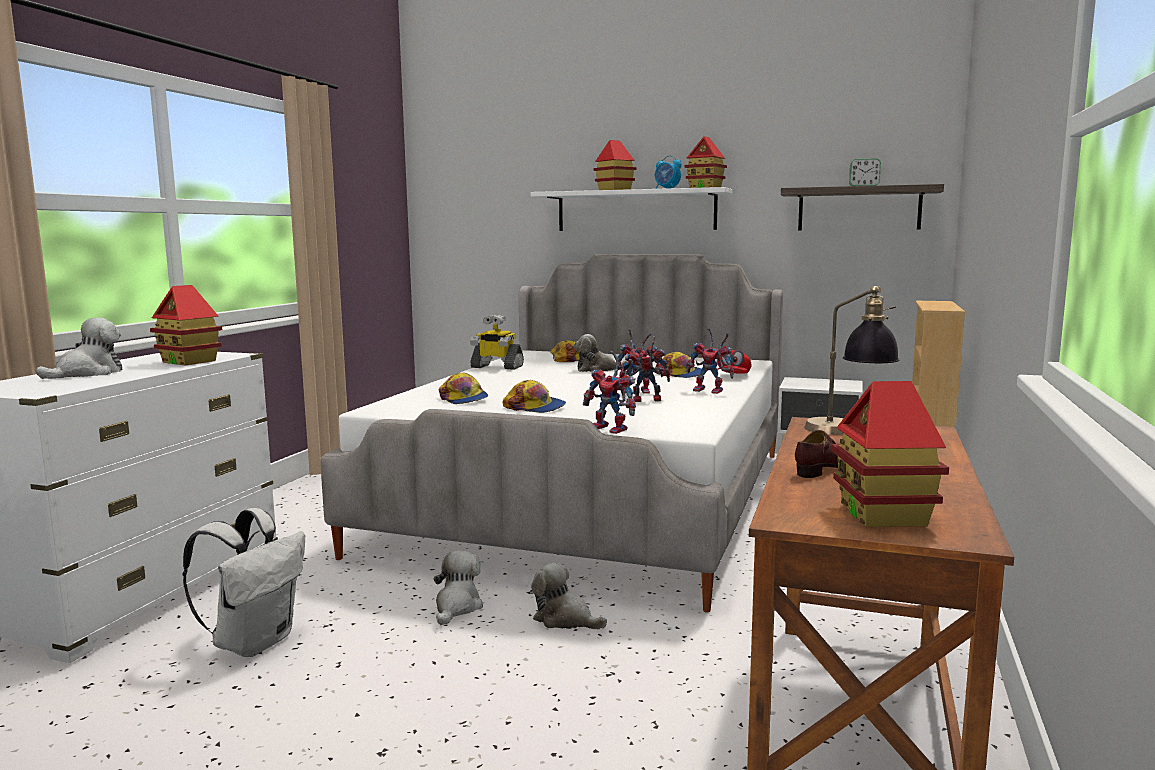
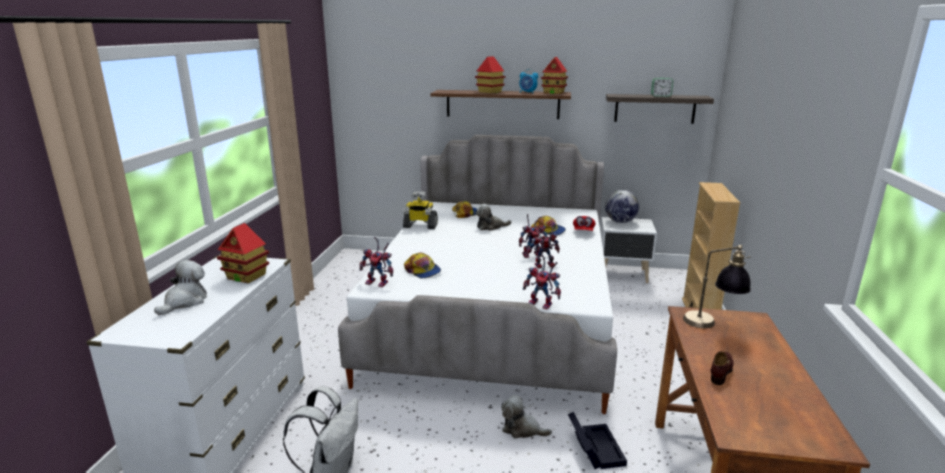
camera: 10 degrees left, 10 degrees up
(457, 607) = (449, 425): plush toy -> none
(535, 407) = (477, 279): cap -> none
(636, 211) = (502, 104): white shelf -> brown shelf
(669, 648) = (594, 447): none -> black storage box
(711, 391) = (579, 251): toy robot -> toy robot (379, 283)
(810, 381) = (620, 222): none -> globe
(883, 515) = (783, 425): toy house -> none

